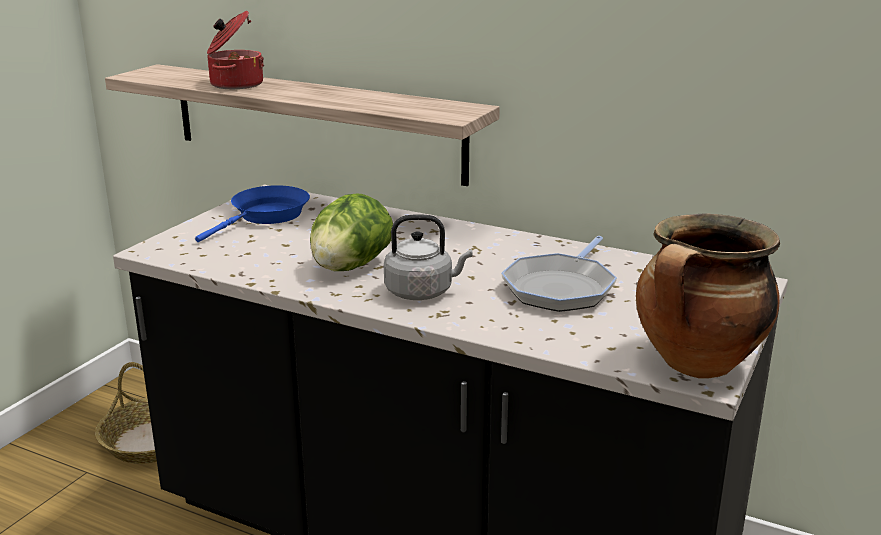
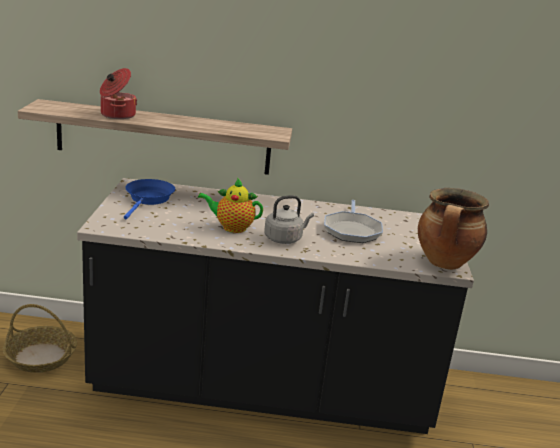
camera: 25 degrees left, 0 degrees up
(350, 267) = (231, 227): lettuce -> teapot

